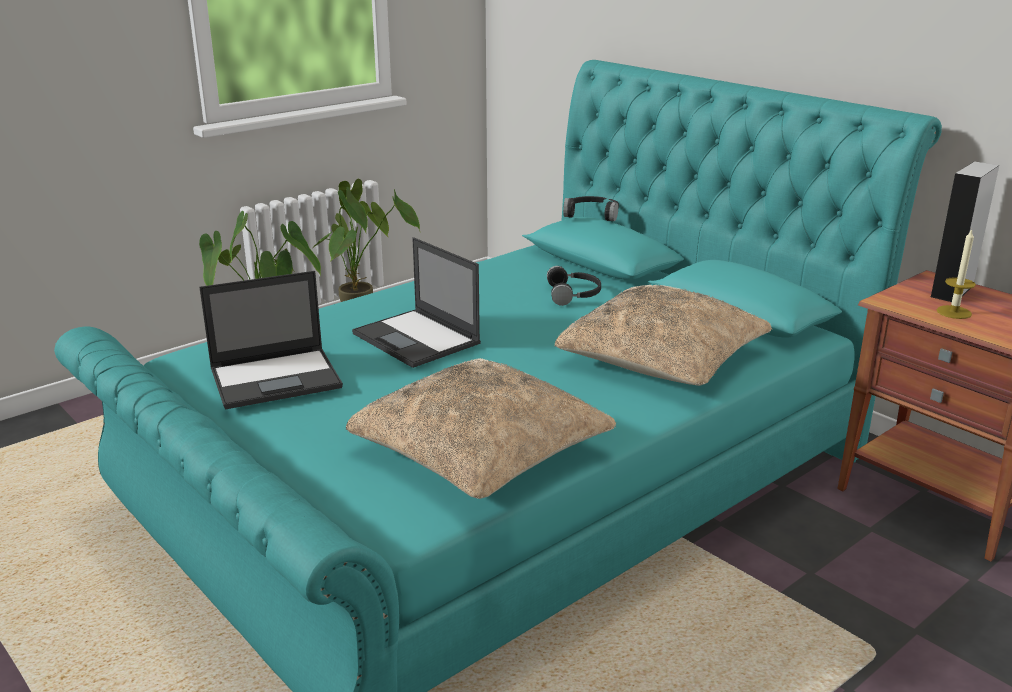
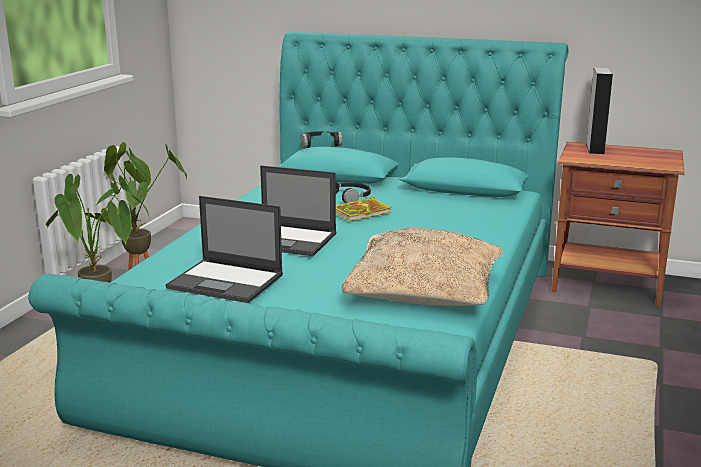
camera: 30 degrees left, 5 degrees down
(277, 378) = (227, 281): laptop -> laptop turned 75 degrees clockwise
(557, 319) = (361, 212): none -> book
(662, 358) = (456, 220): beige pillow -> none
(954, 312) = (611, 158): candle -> none

